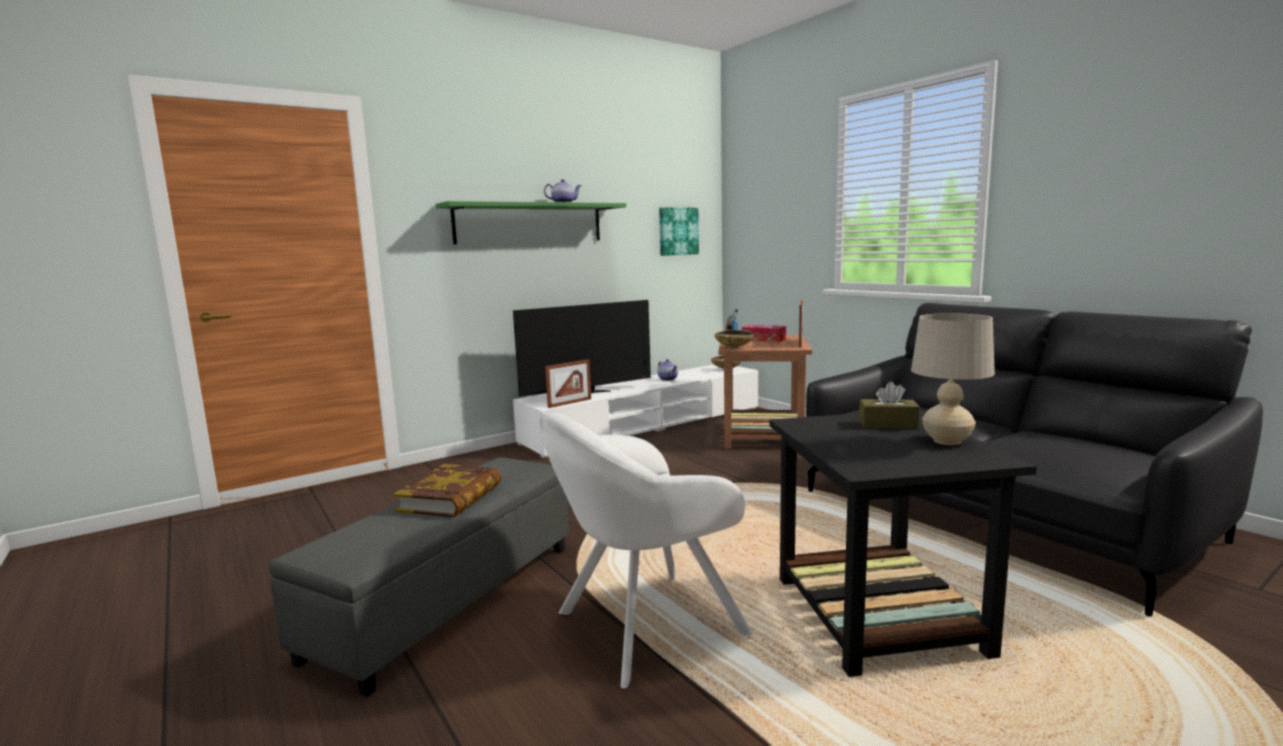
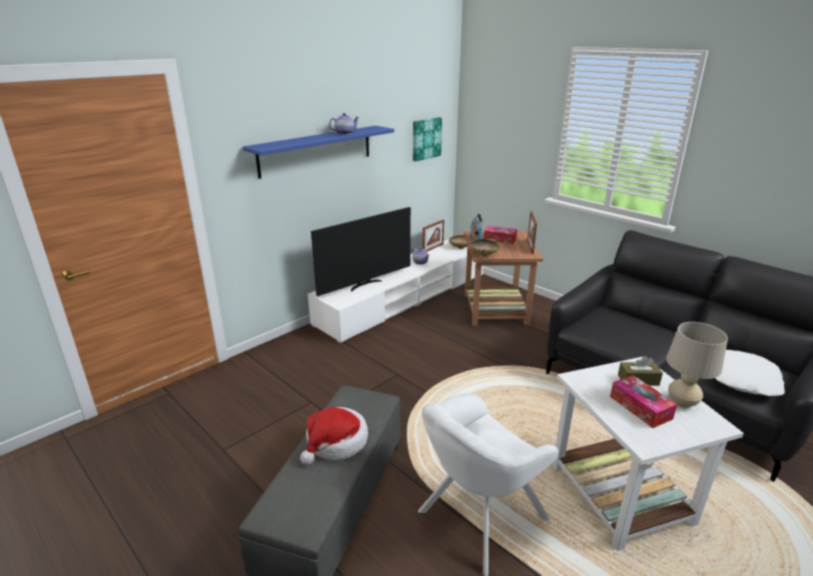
camera: 10 degrees left, 15 degrees up
(451, 498) = (336, 442): book -> hat
(530, 223) = (316, 150): green shelf -> blue shelf
(570, 403) = (357, 299): picture frame -> picture frame (433, 248)
(877, 443) = (640, 407): none -> tissue box
(879, 617) = (621, 495): black side table -> white side table
(1084, 457) = (744, 379): none -> white pillow

